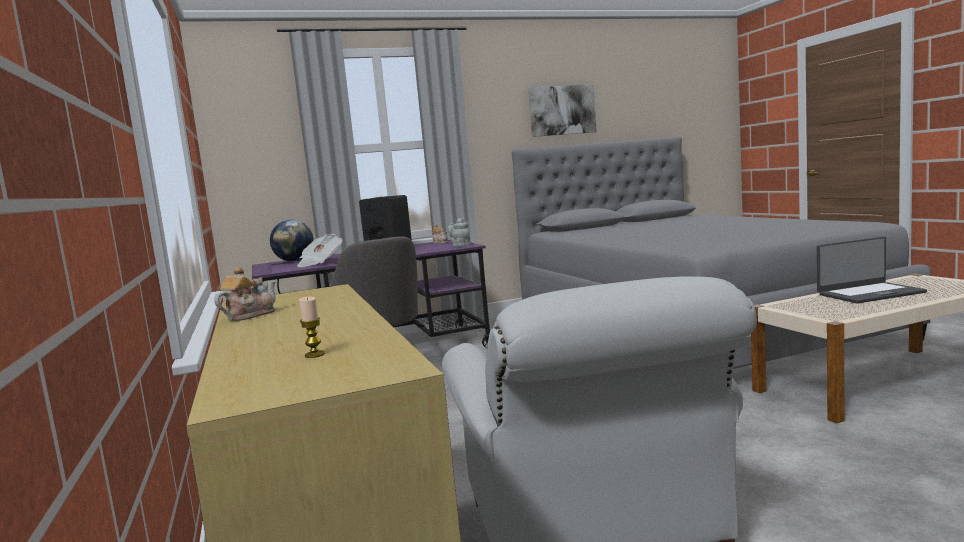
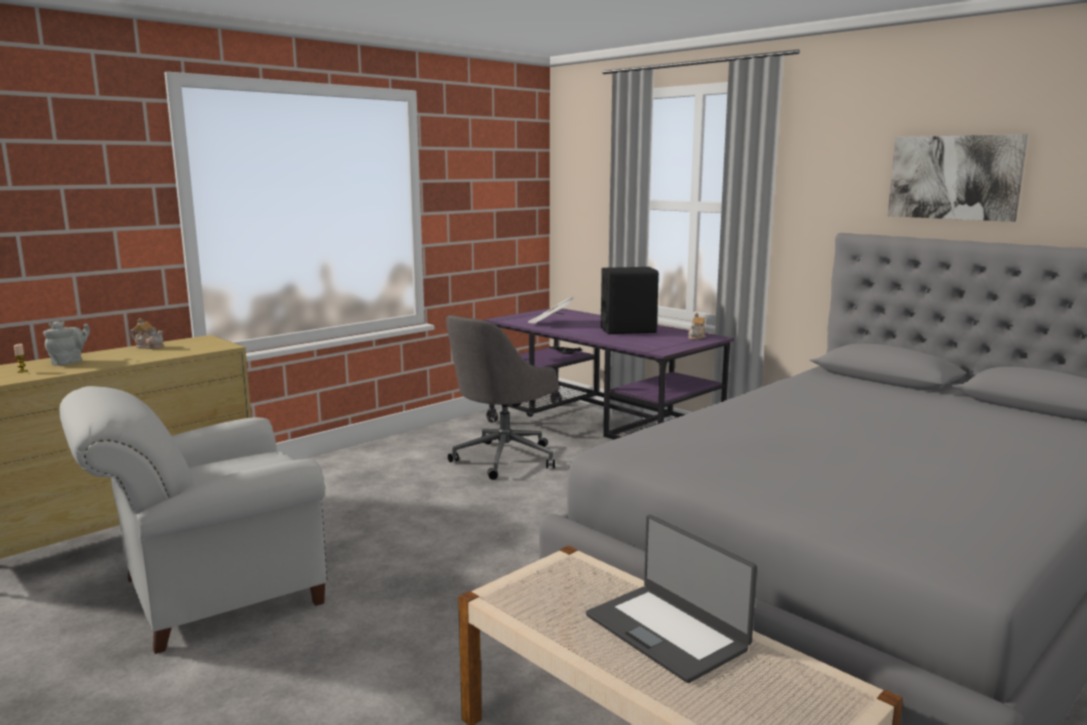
camera: 65 degrees right, 5 degrees up
(294, 261) = (568, 314): globe -> none
(460, 245) = (664, 347): grey teapot -> grey teapot (69, 362)

